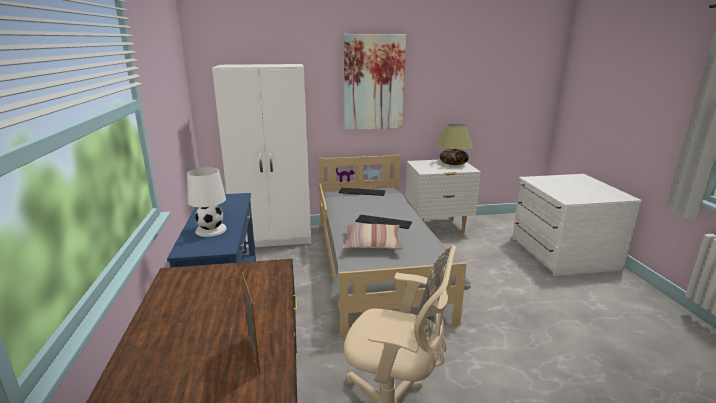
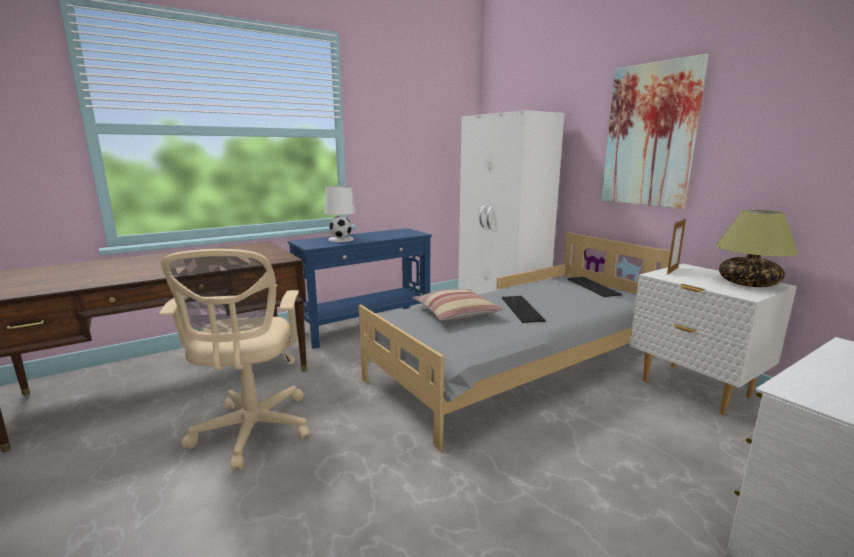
camera: 65 degrees right, 5 degrees down
(253, 354) = (156, 272): picture frame -> picture frame (672, 270)

